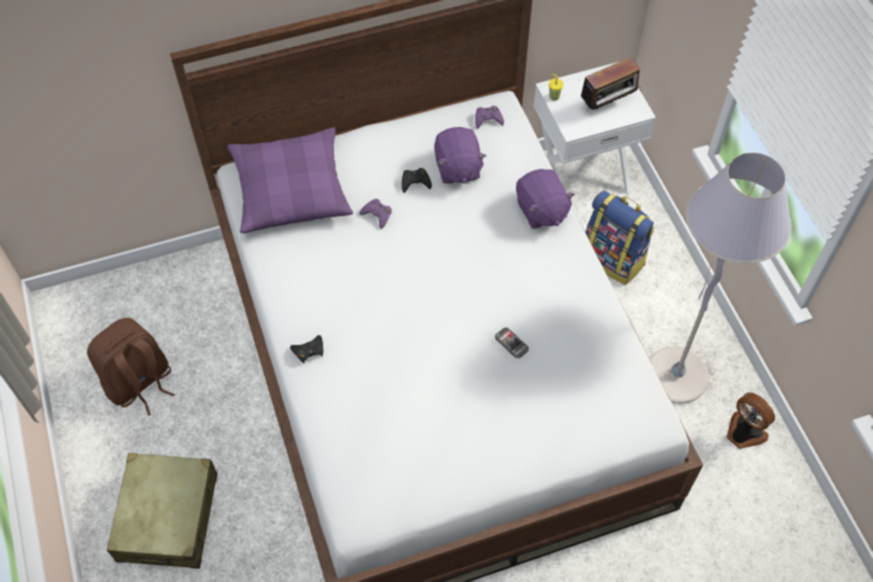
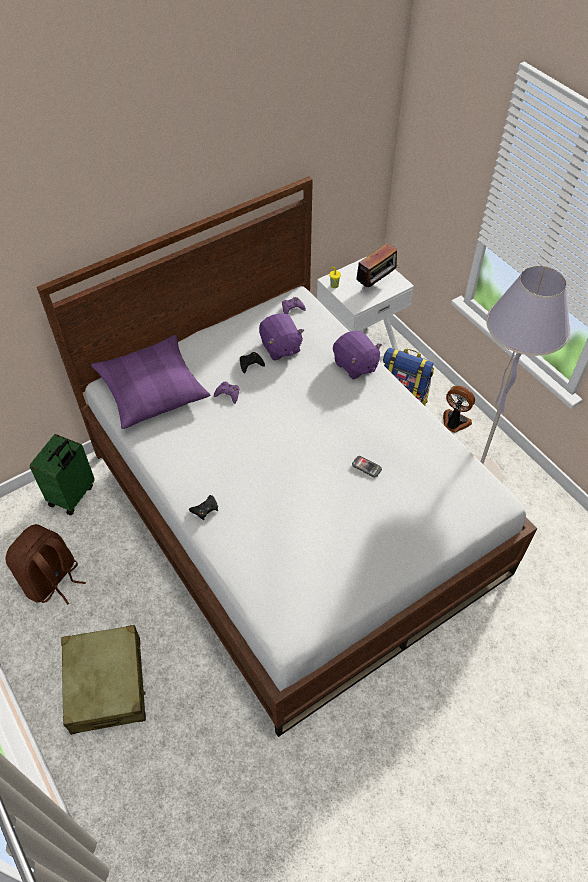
camera: 15 degrees left, 5 degrees down
(187, 288) = (73, 496): none -> green suitcase
(743, 433) = (540, 506): fan -> fan (454, 422)

